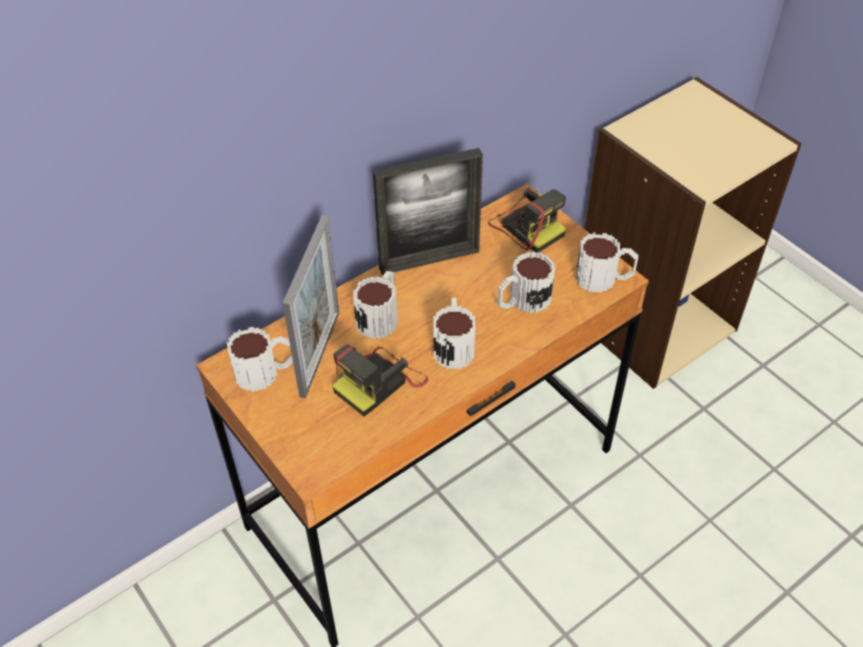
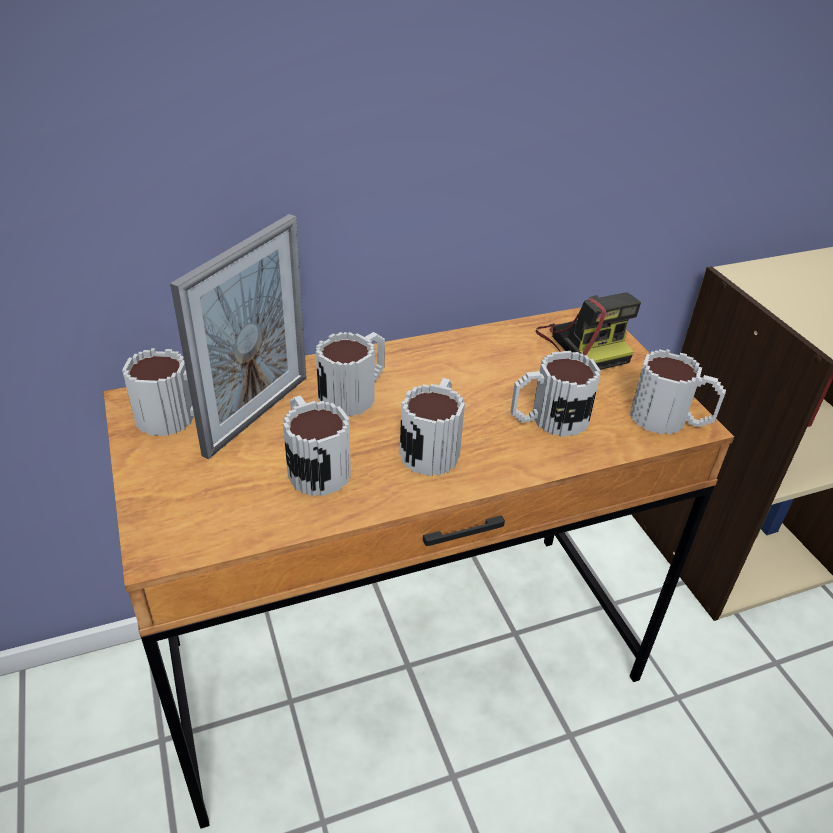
camera: 15 degrees right, 10 degrees down
(379, 382) = (313, 465): camera -> mug
(429, 260) = (445, 350): picture frame -> none

